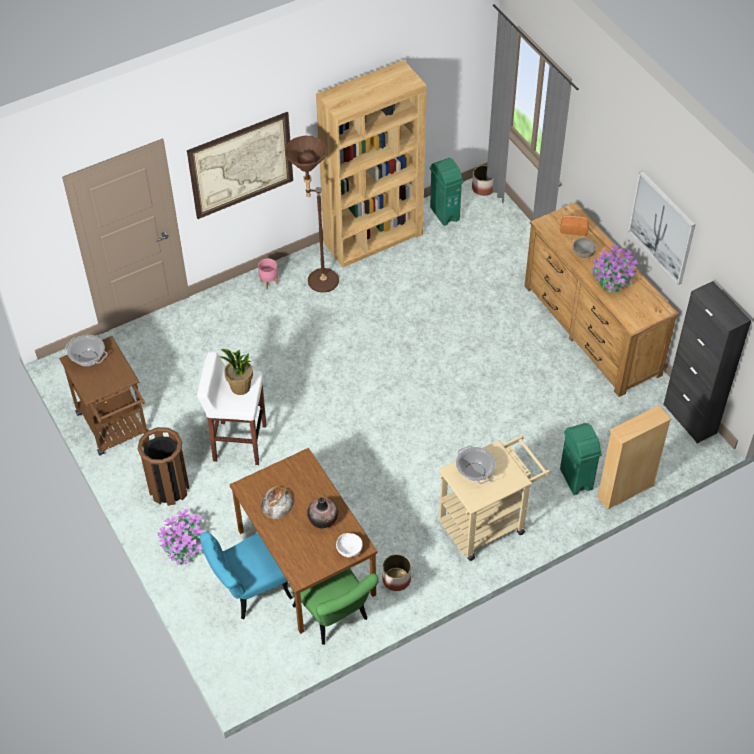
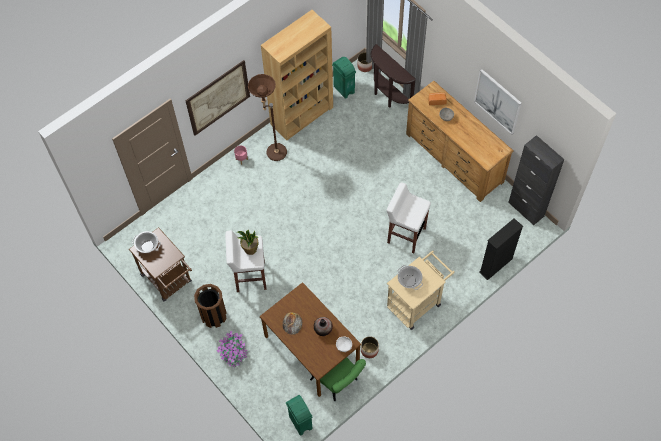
camera: 10 degrees left, 10 degrees up
(248, 591) = (280, 375): turquoise chair -> none
(492, 424) = (405, 235): none -> white stool
(508, 233) = (388, 96): none -> brown console table
(576, 479) = (464, 263): green trash can -> green trash can (300, 423)
(612, 280) = (468, 134): potted plant -> none
(625, 491) = (496, 265): beige bookcase -> black bookcase

